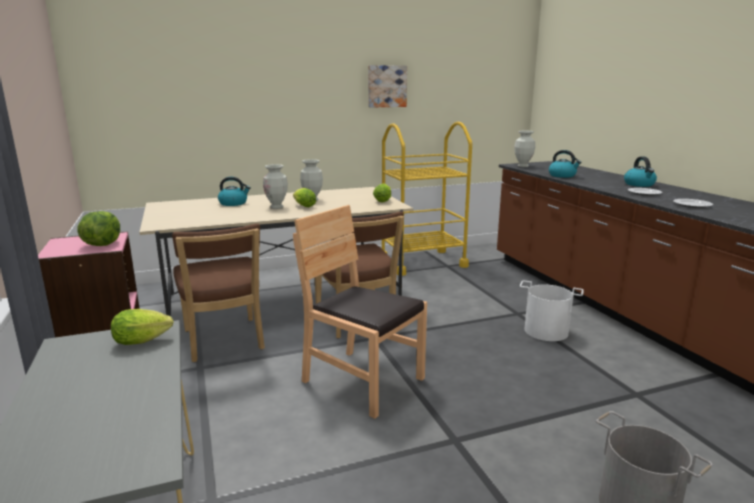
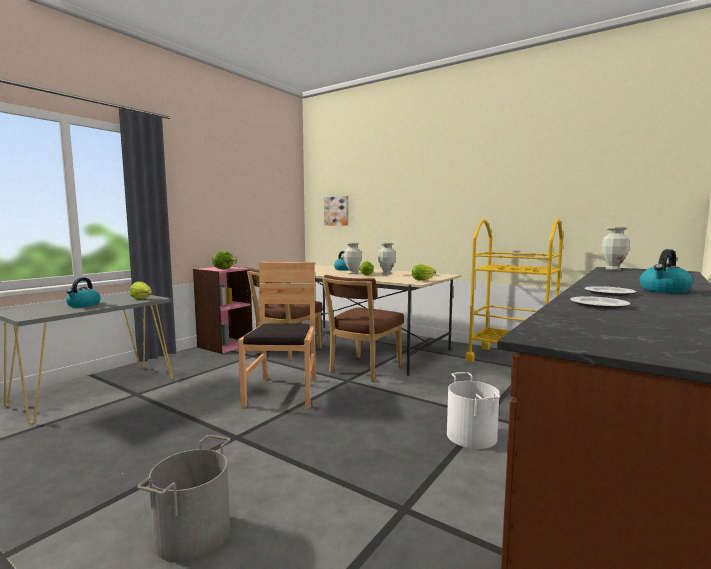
camera: 55 degrees right, 10 degrees down
(386, 86) = (501, 188): picture -> picture (337, 211)
(562, 175) = (608, 276): kettle -> kettle (83, 305)

